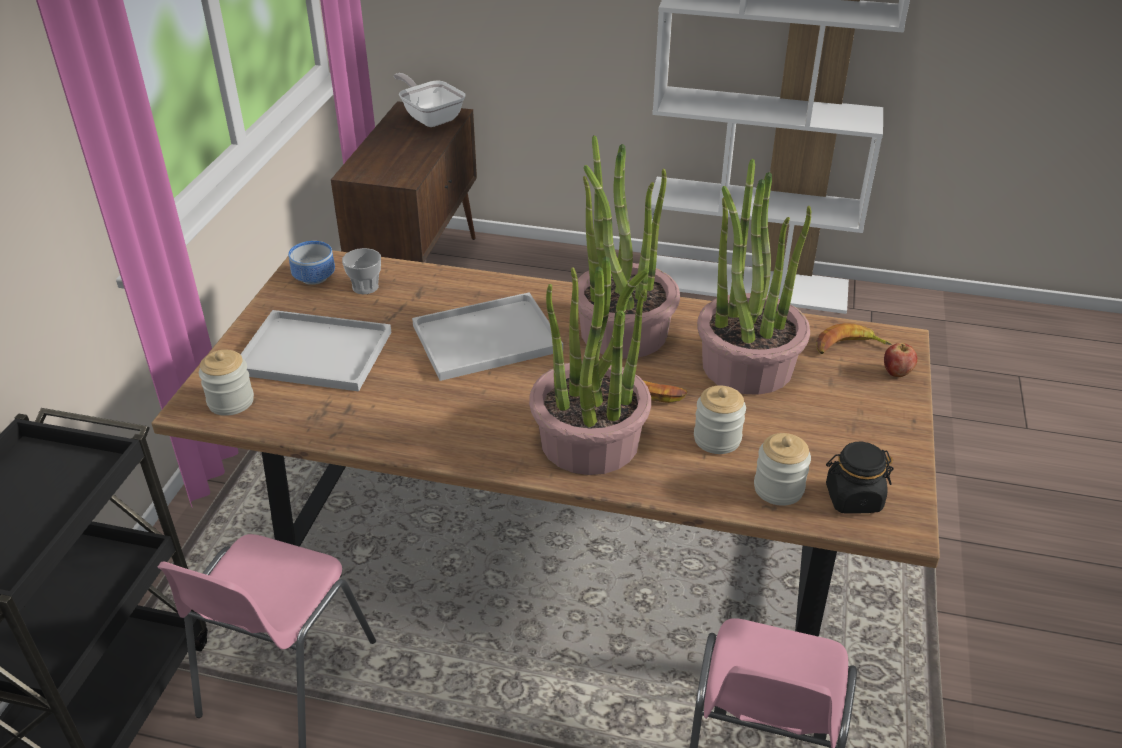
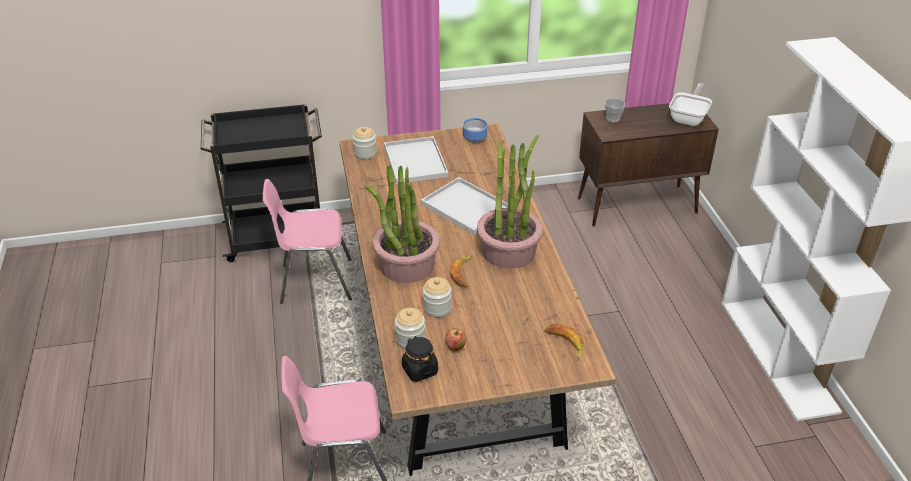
camera: 65 degrees right, 0 degrees up
(365, 287) = (479, 156): cup -> cup (613, 119)
(747, 365) = (513, 305): potted plant -> none
(896, 373) = (552, 370): apple -> apple (455, 347)

